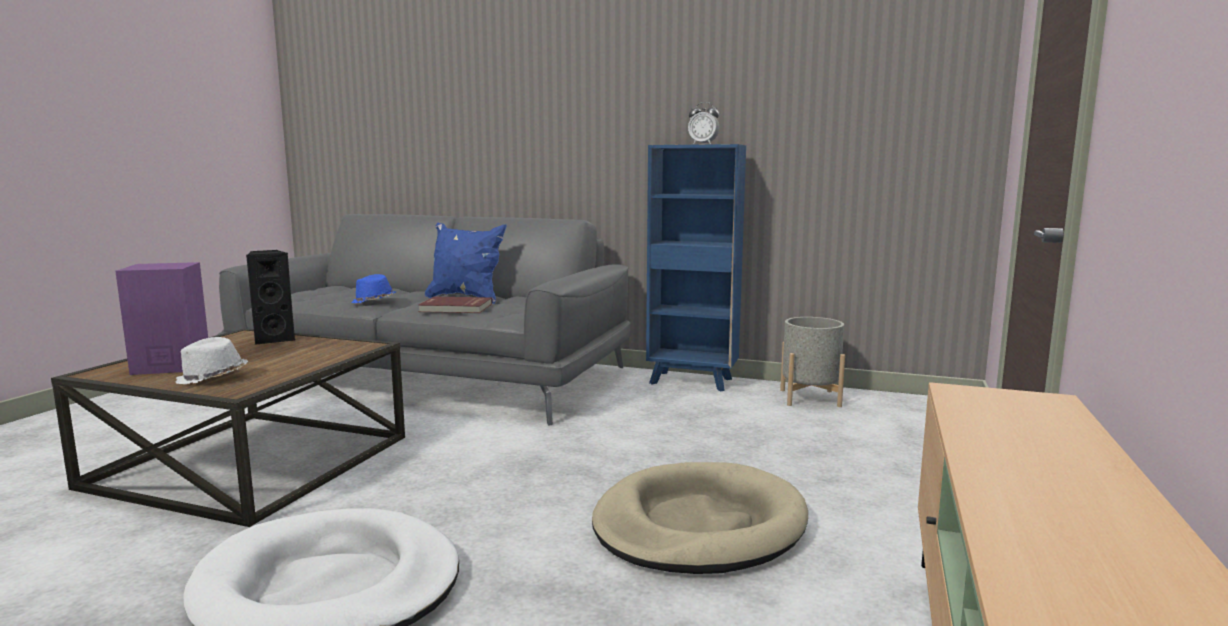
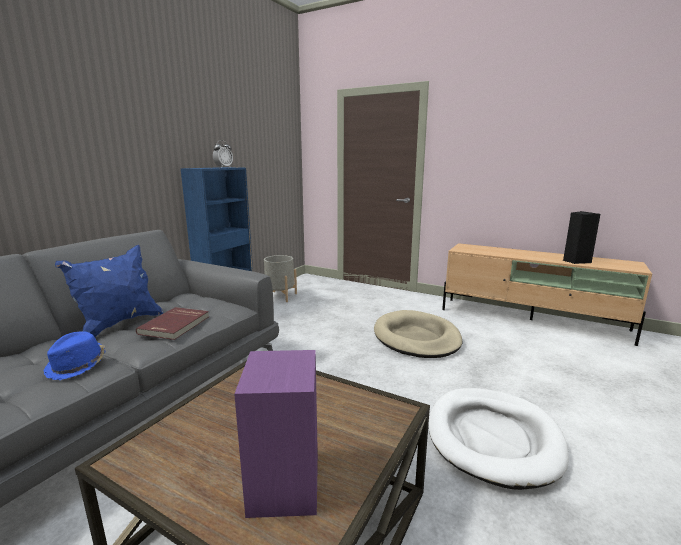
camera: 80 degrees left, 5 degrees up
(212, 378) = (351, 435): white hat -> none
(274, 339) = (187, 424): black speaker -> black speaker (575, 261)

